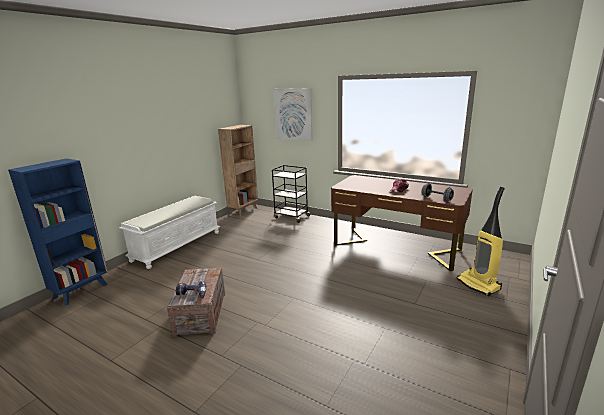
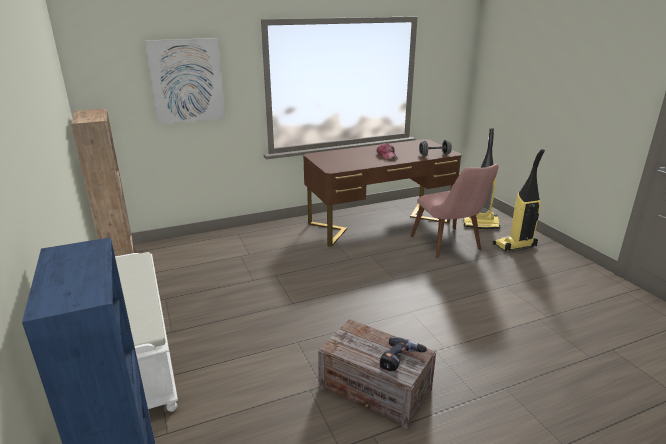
camera: 55 degrees left, 5 degrees up
(291, 217) = (213, 240): black cart -> none
(410, 284) = (450, 246): none -> pink chair
(469, 313) = (514, 246): none -> vacuum cleaner

